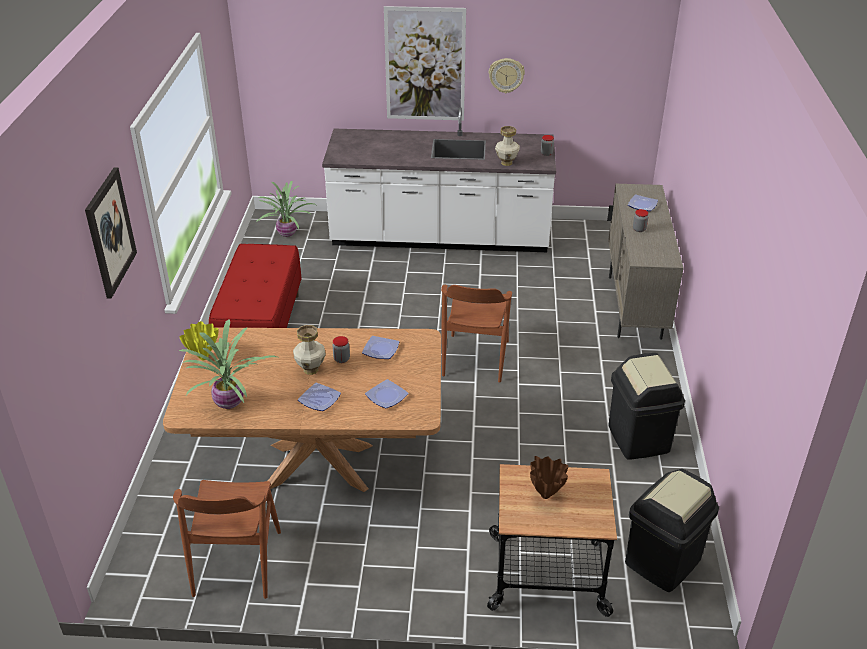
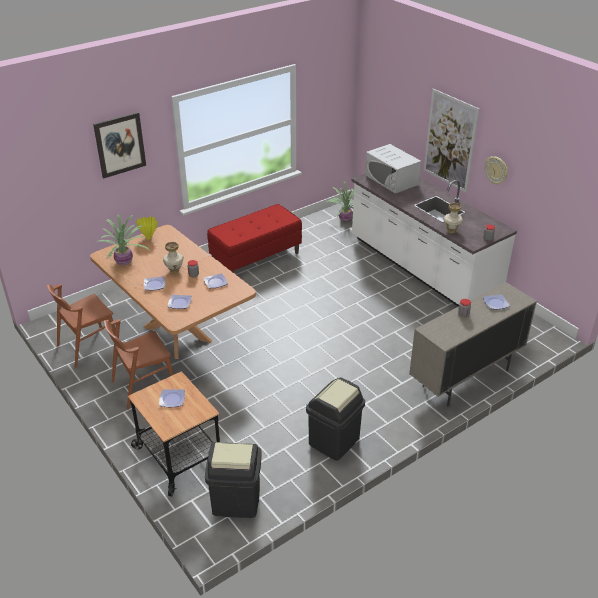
camera: 50 degrees right, 0 degrees up
(365, 145) = (391, 180): none -> white microwave
(475, 358) = (326, 340): brown chair -> brown chair (143, 386)
(546, 496) = (172, 399): brown vase -> plate

